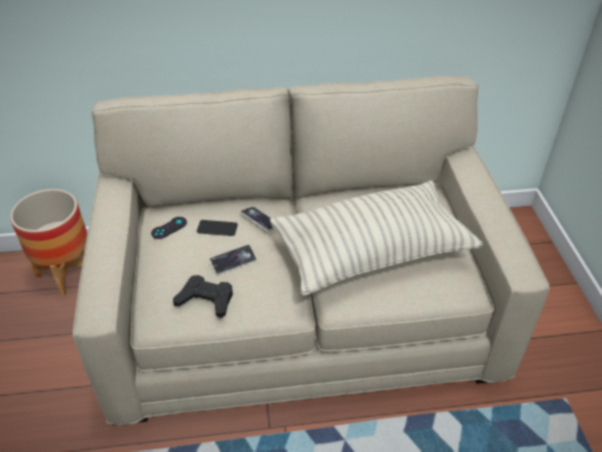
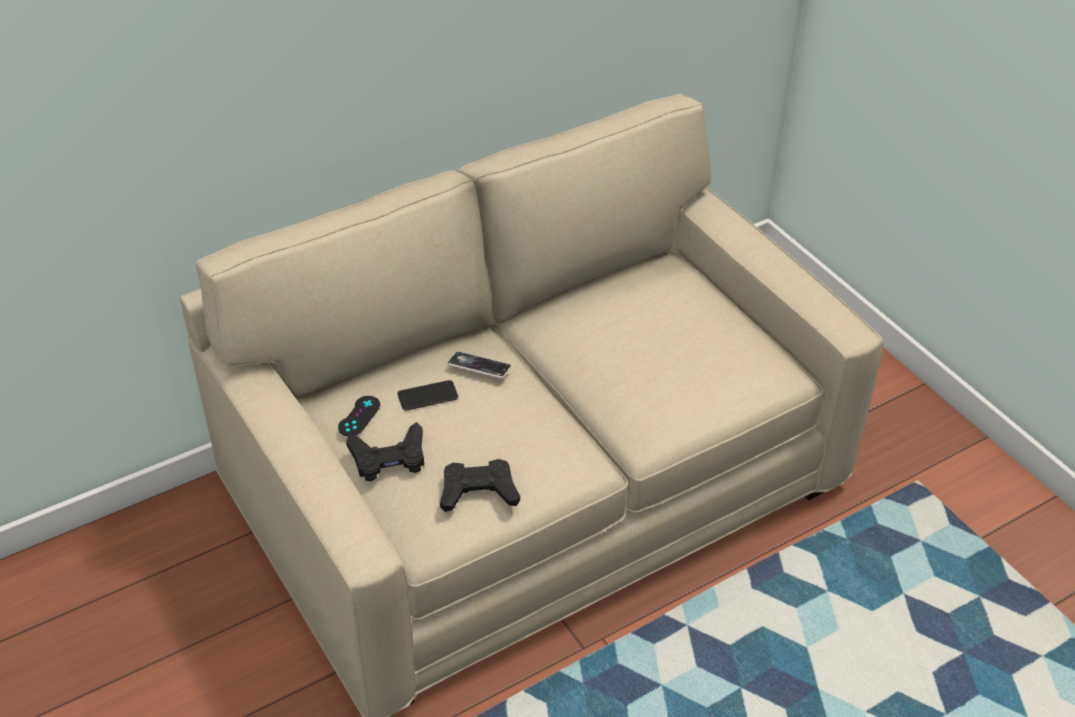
camera: 25 degrees left, 0 degrees up
(68, 272) = (147, 550): planter -> none
(167, 259) = (389, 458): none -> black game controller
(233, 261) = (480, 432): phone -> none
(371, 252) = (649, 365): pillow -> none

